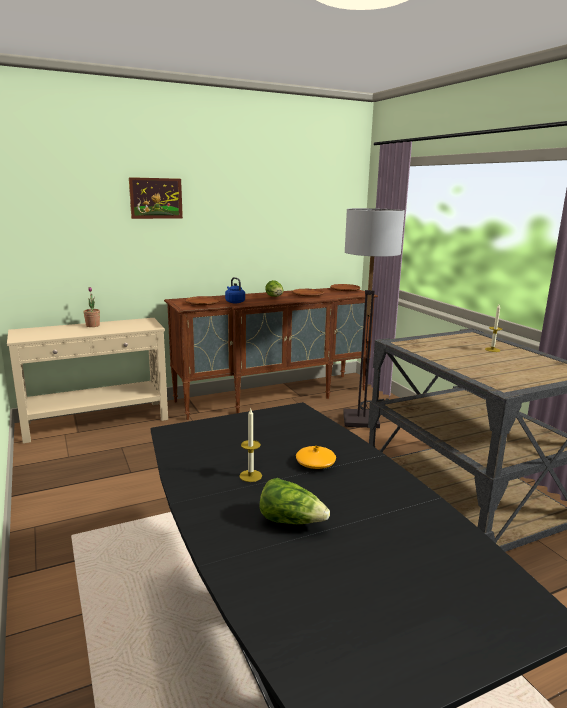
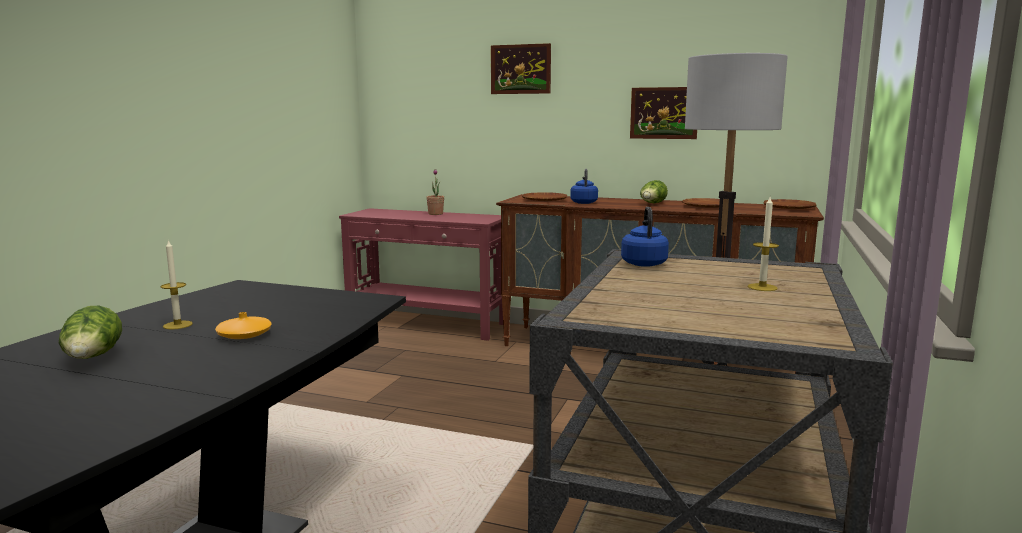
camera: 45 degrees right, 5 degrees down
(97, 421) = (427, 324): beige console table -> red console table
(264, 232) = (664, 113): none -> picture
(418, 347) = (643, 263): none -> blue kettle

